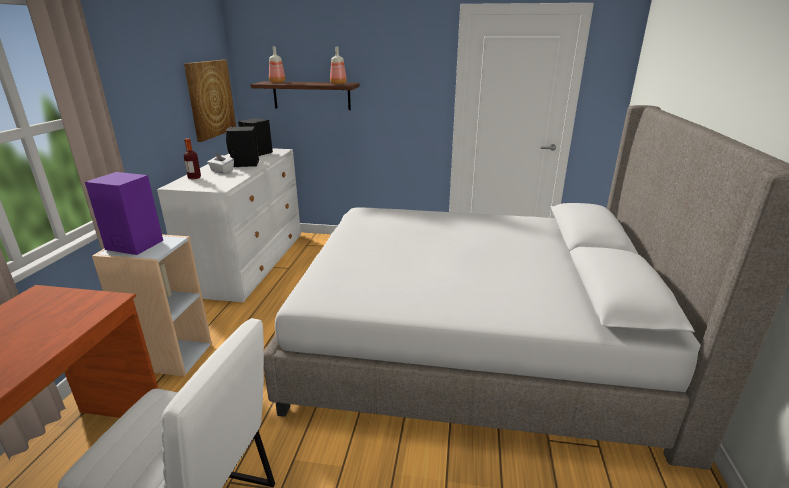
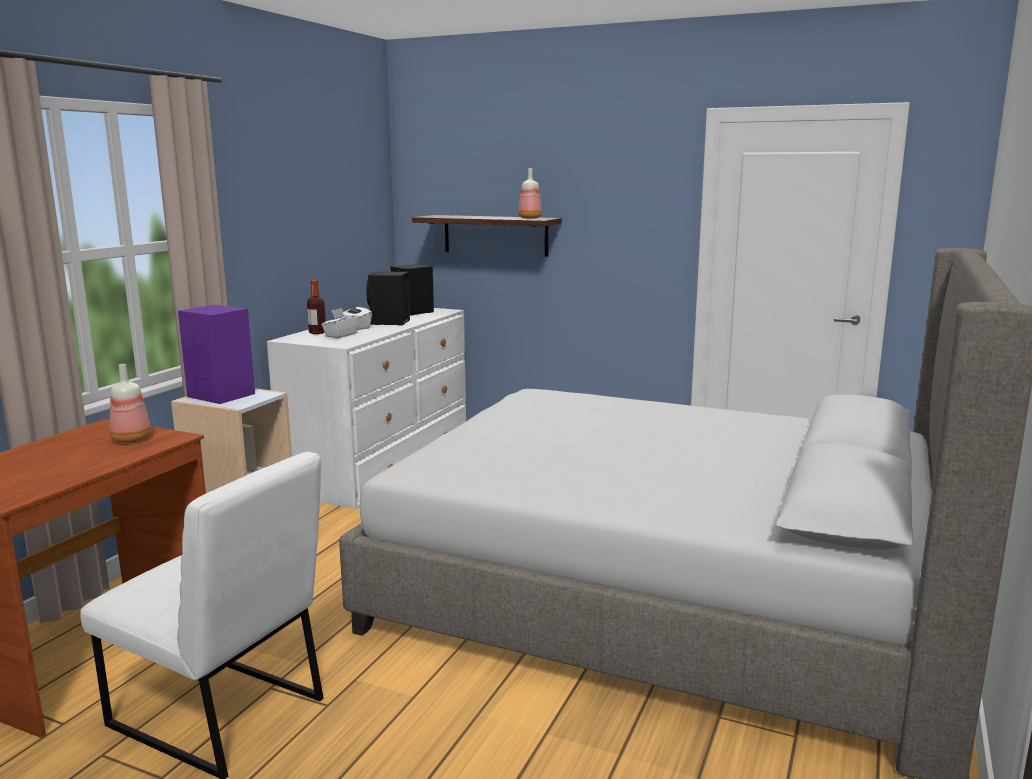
camera: 15 degrees right, 10 degrees down
(210, 99) = (357, 235): picture -> none
(214, 179) = (340, 335): none -> white tissue box
(277, 82) = (449, 216): bottle -> bottle (130, 439)

